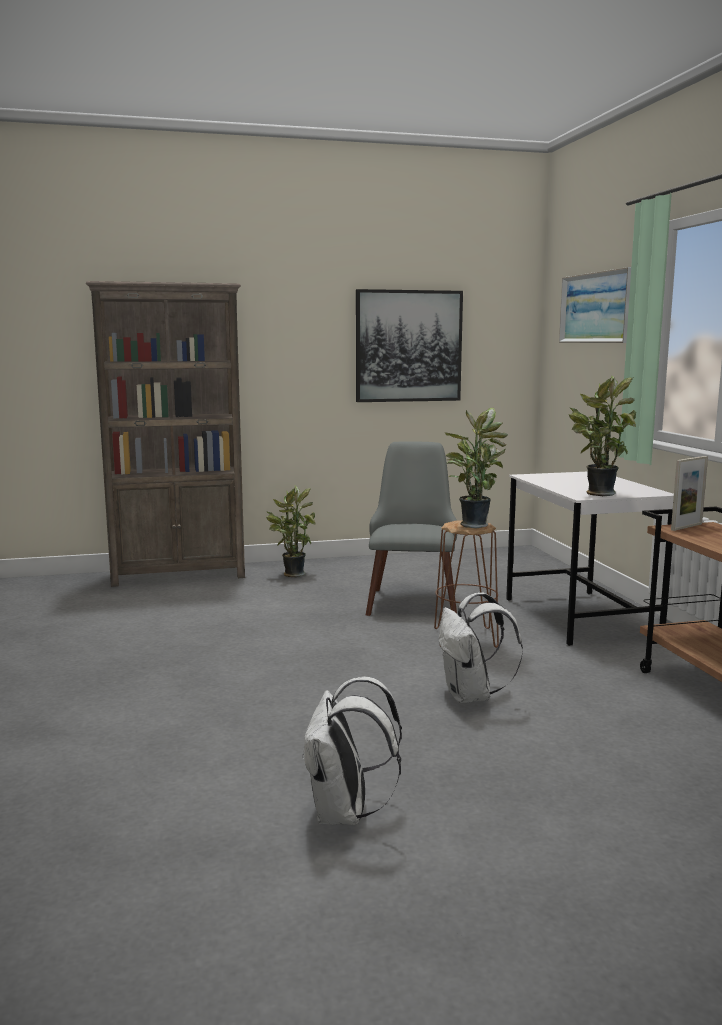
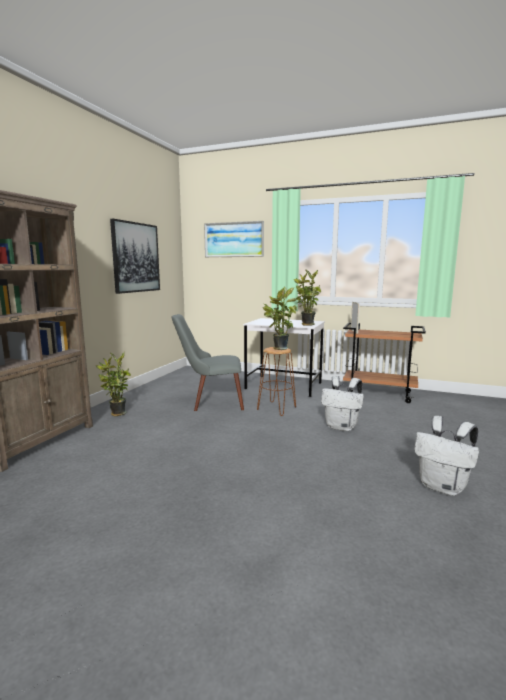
camera: 55 degrees left, 0 degrees up
(412, 598) = (210, 402): grey chair -> grey chair turned 45 degrees counterclockwise

